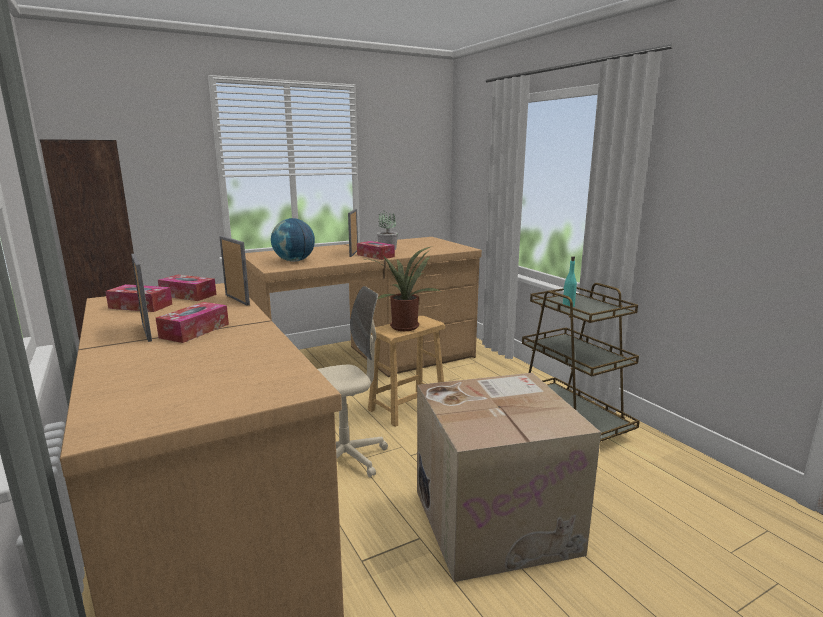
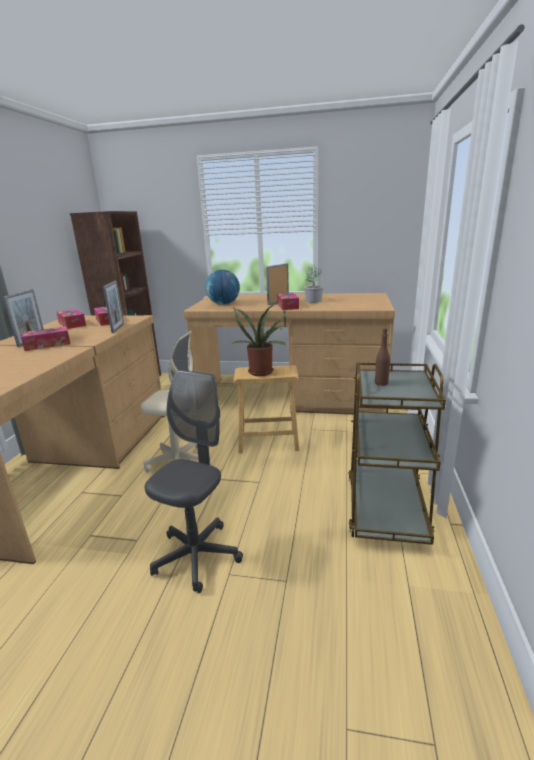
camera: 40 degrees right, 5 degrees up
(495, 519) = (197, 556): cardboard box -> grey office chair
(568, 305) = (381, 383): turquoise bottle -> brown bottle

